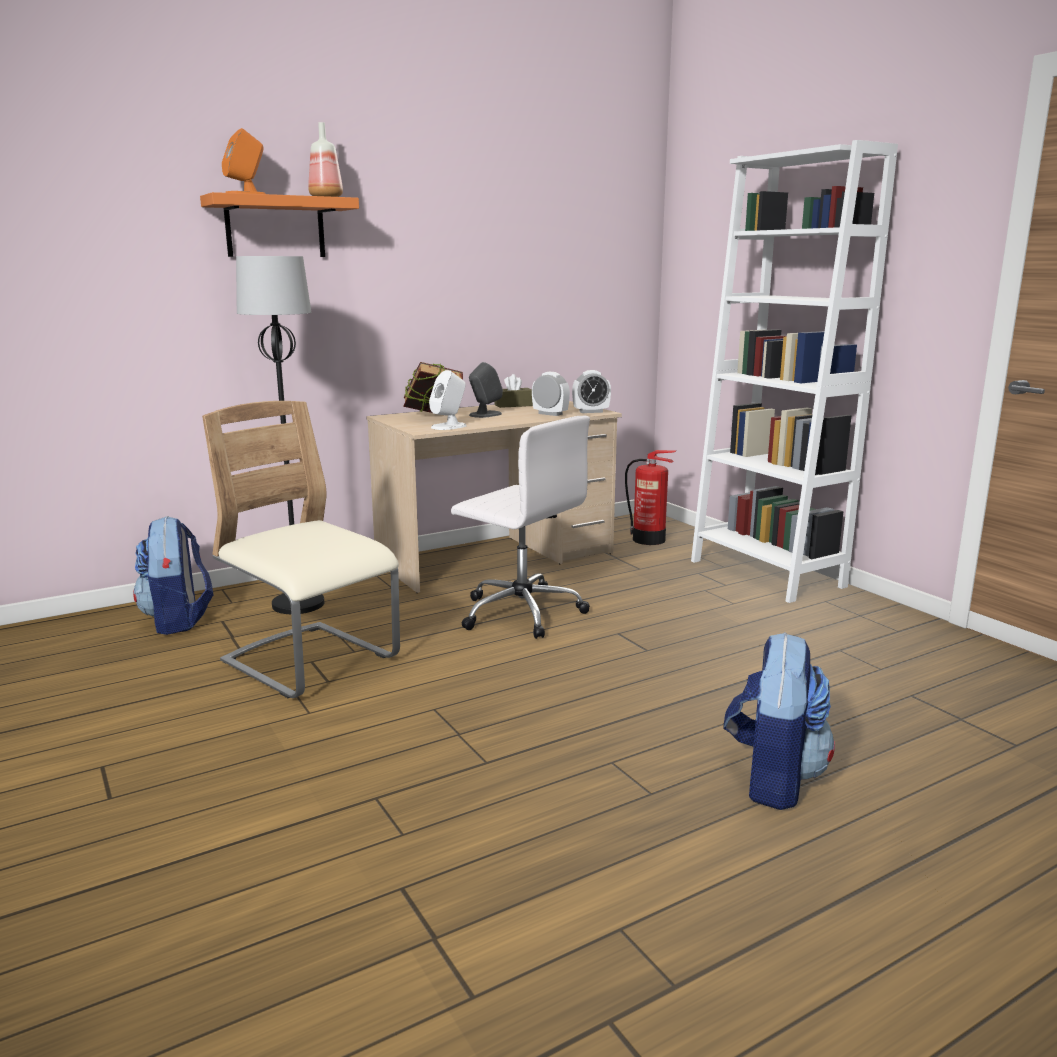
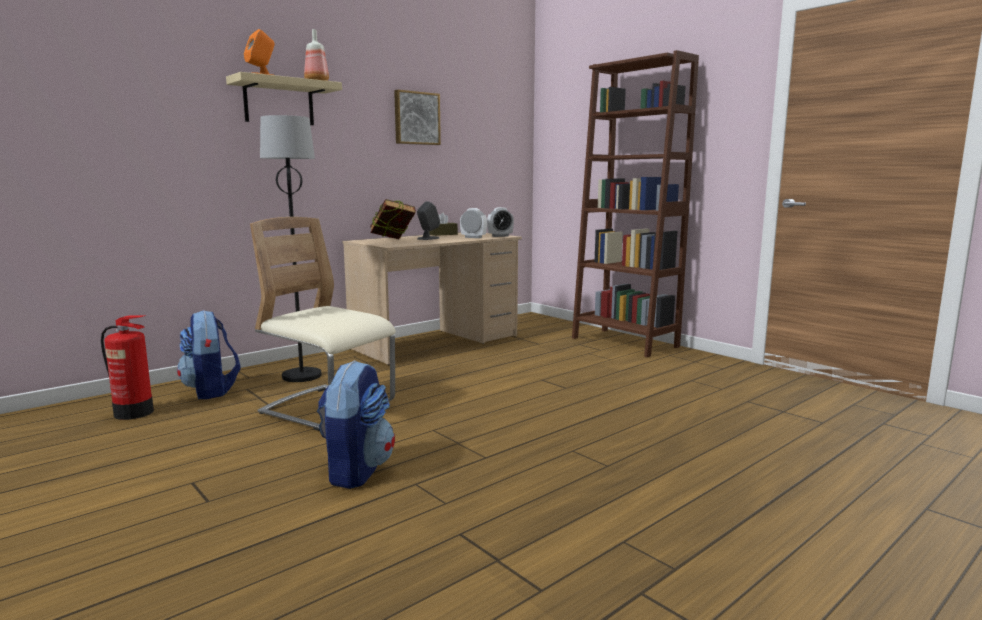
camera: 10 degrees left, 5 degrees down
(275, 227) = (279, 102): orange shelf -> beige shelf
(449, 426) = (408, 243): white speaker -> none
(477, 239) = (416, 118): none -> picture
(520, 612) = (468, 372): white office chair -> none
(649, 540) = (538, 328): fire extinguisher -> fire extinguisher (134, 413)
(766, 573) = (624, 342): white bookcase -> brown bookcase
(772, 778) = (682, 451): backpack -> backpack (356, 470)

